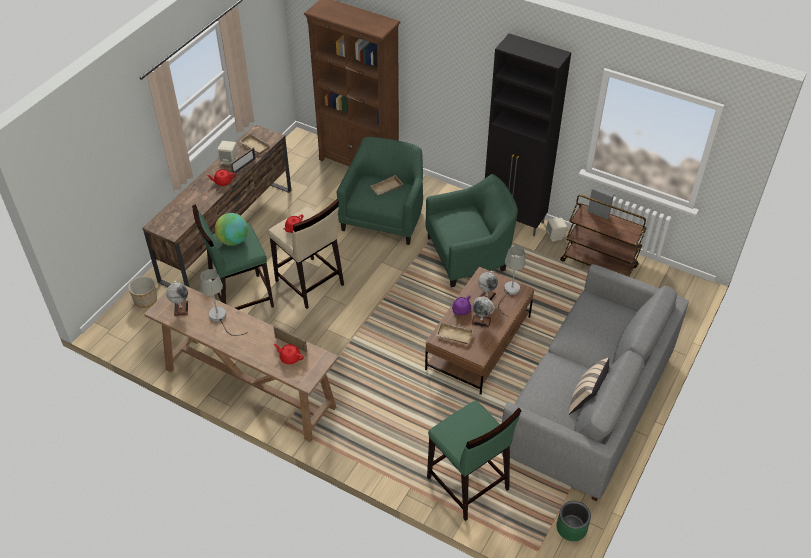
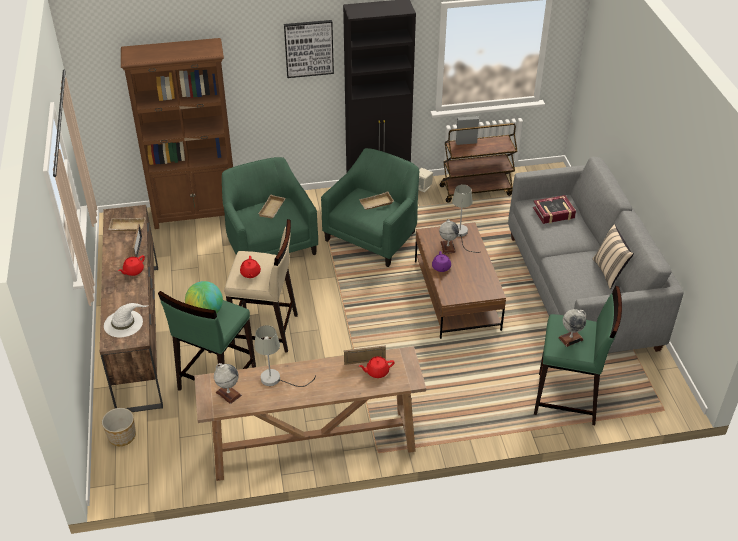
camera: 40 degrees left, 5 degrees down
(176, 216) = (124, 323): none -> white hat
(229, 160) = (117, 251): beige speaker -> none
(453, 336) = (458, 289): beige tray -> beige tray (376, 204)
(475, 61) = (309, 48): none -> picture
(481, 321) = (465, 266): globe -> globe (570, 338)
(571, 528) = (666, 379): green planter -> none
(600, 319) = (553, 213): none -> book

